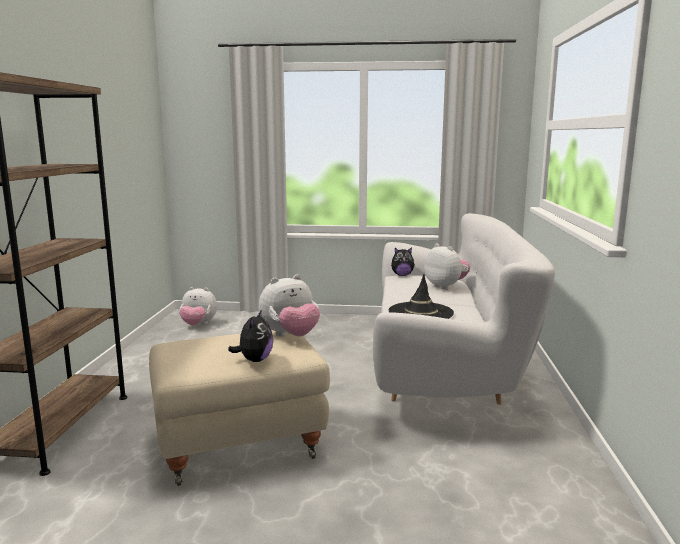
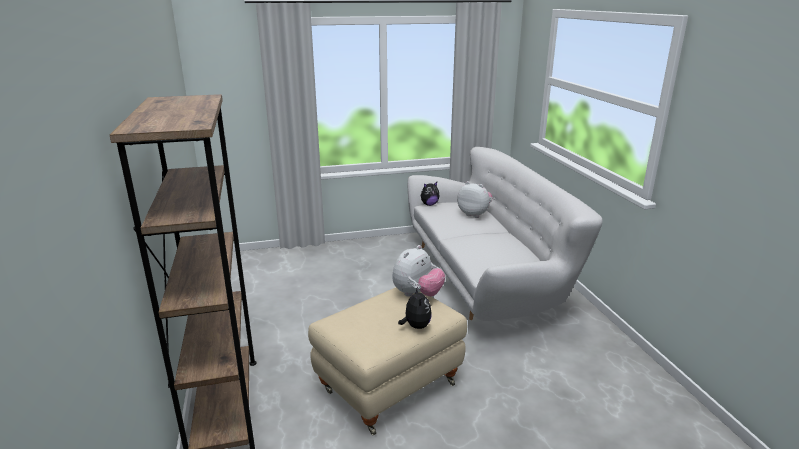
camera: 20 degrees left, 10 degrees up
(198, 325) = (251, 270): plush toy -> none
(420, 312) = (481, 247): black hat -> none

